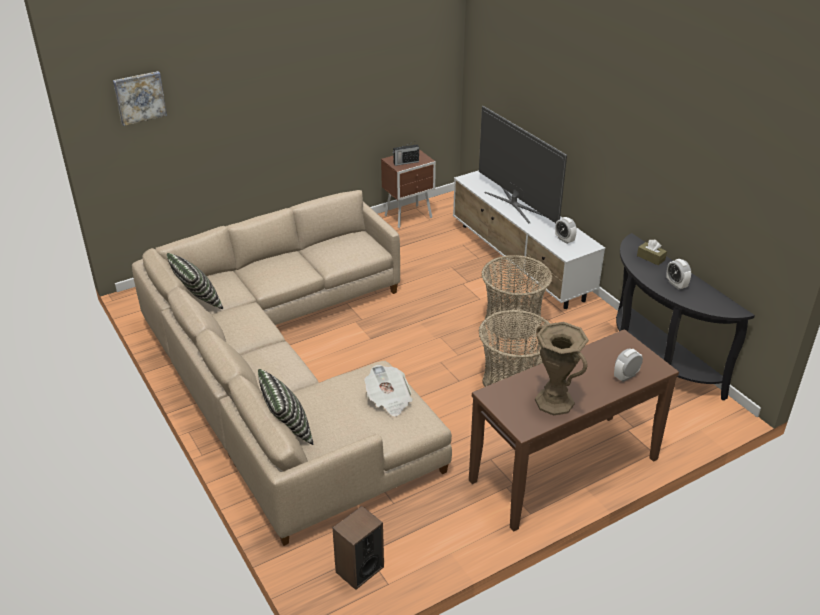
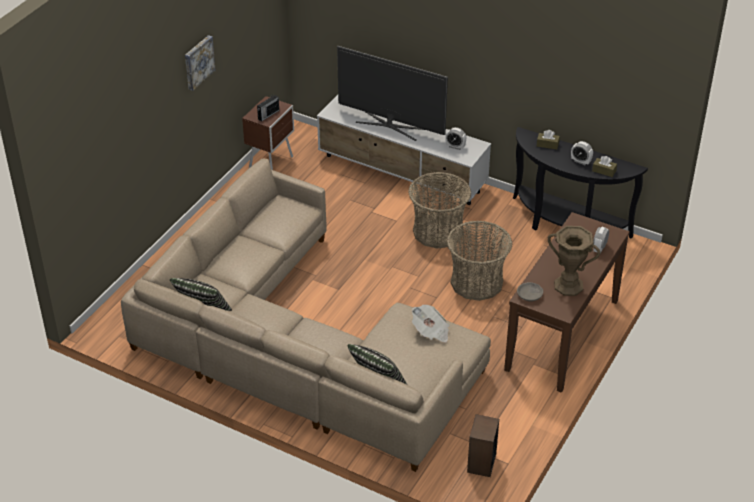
camera: 30 degrees left, 5 degrees up
(139, 97) = (81, 143): picture -> picture (198, 62)
(500, 395) = (530, 295): none -> grey bowl
(696, 301) = (604, 171): none -> brown tissue box

